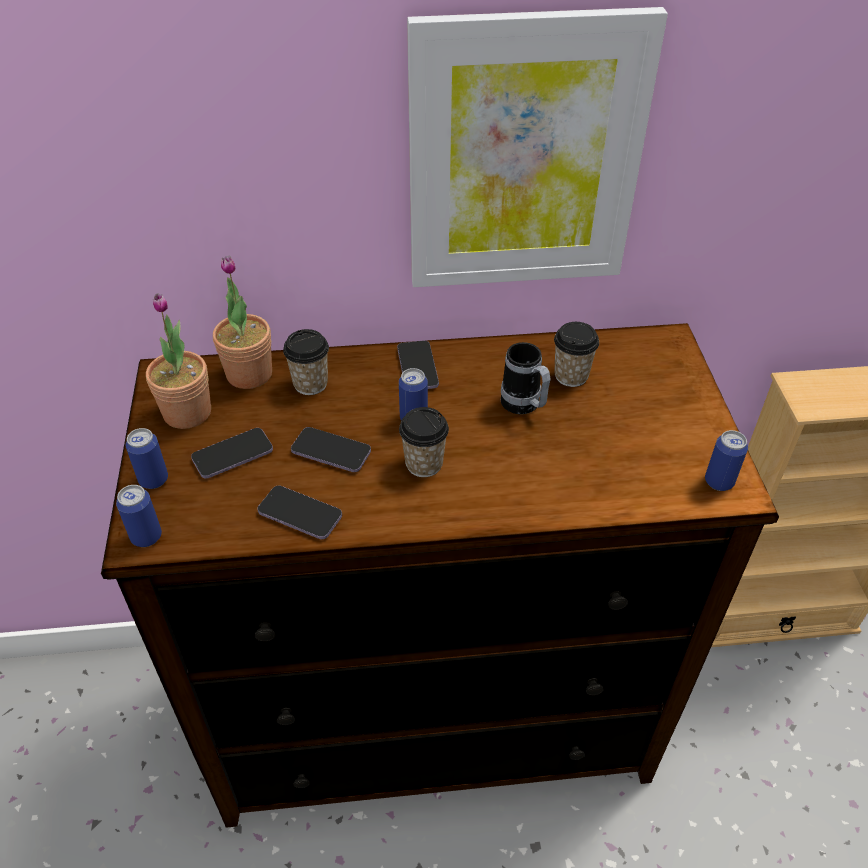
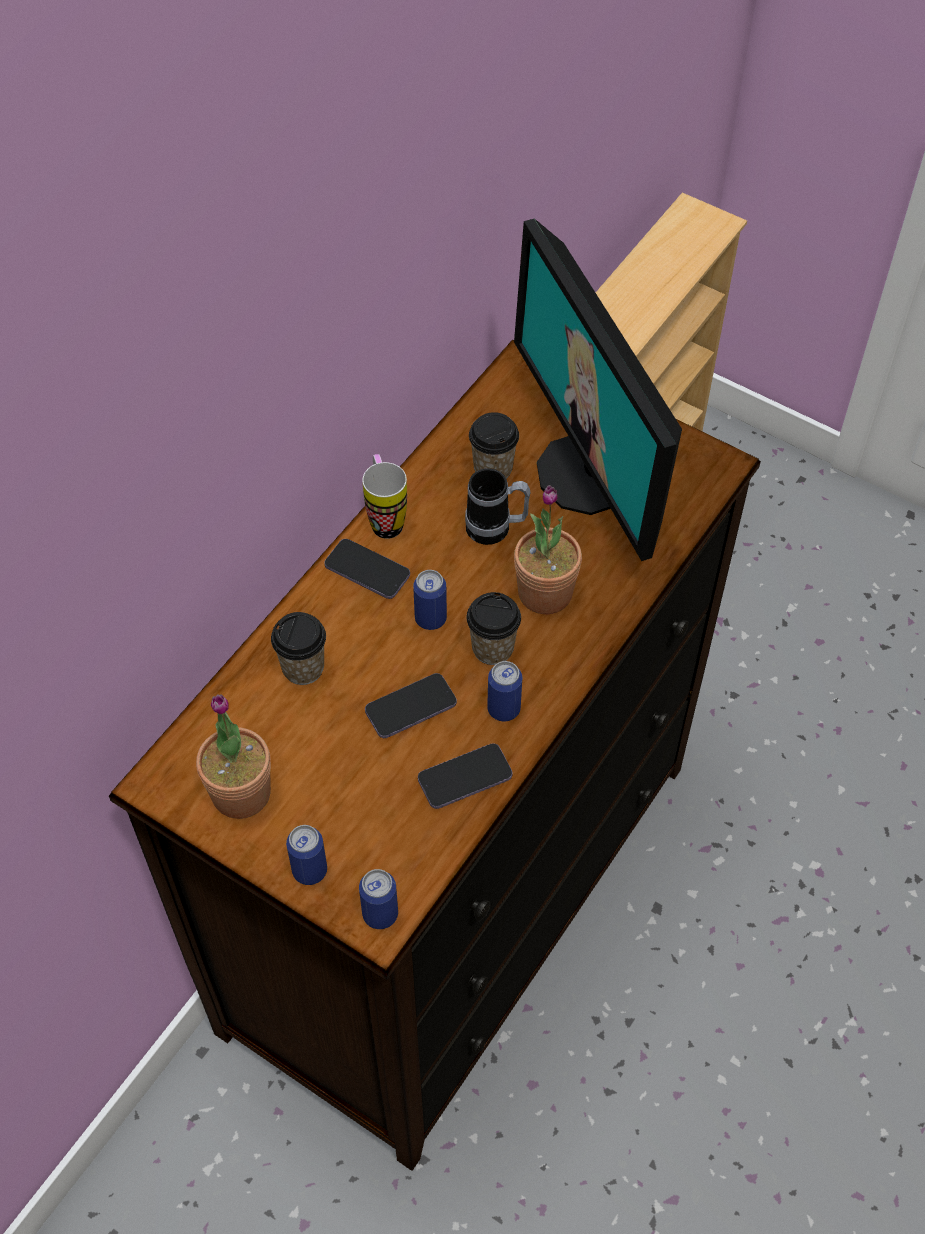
camera: 50 degrees left, 10 degrees up
(233, 455) = (339, 787): phone -> none
(249, 374) = (237, 709): potted plant -> potted plant (545, 592)
(468, 351) = (385, 518): none -> mug
(524, 157) = (371, 303): picture -> none
(629, 423) = (586, 474): none -> monitor
(719, 481) = (699, 468): can -> can (503, 709)

